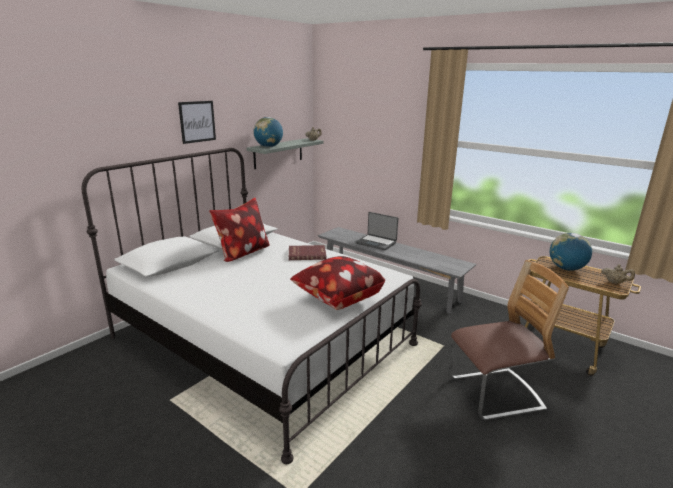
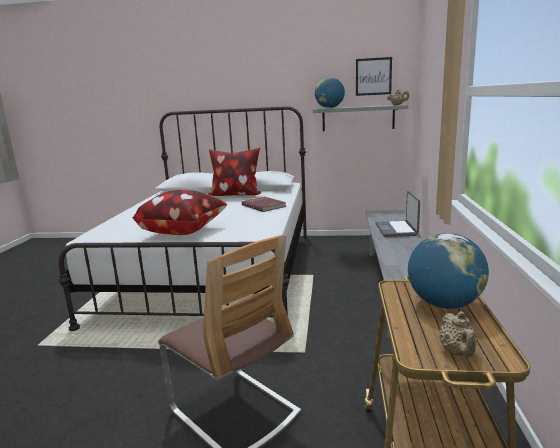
camera: 60 degrees right, 5 degrees down
(197, 121) = (259, 81): picture -> picture (373, 76)

